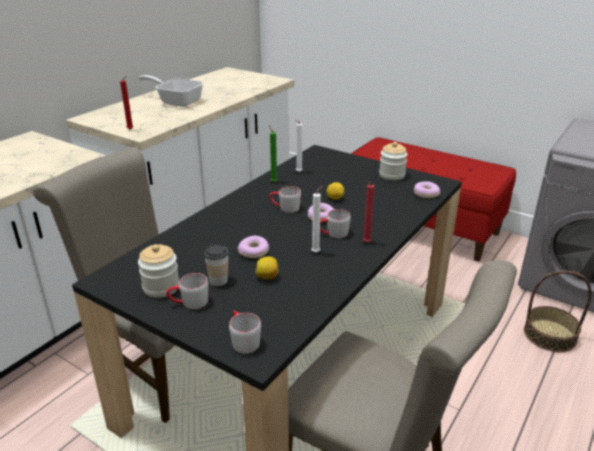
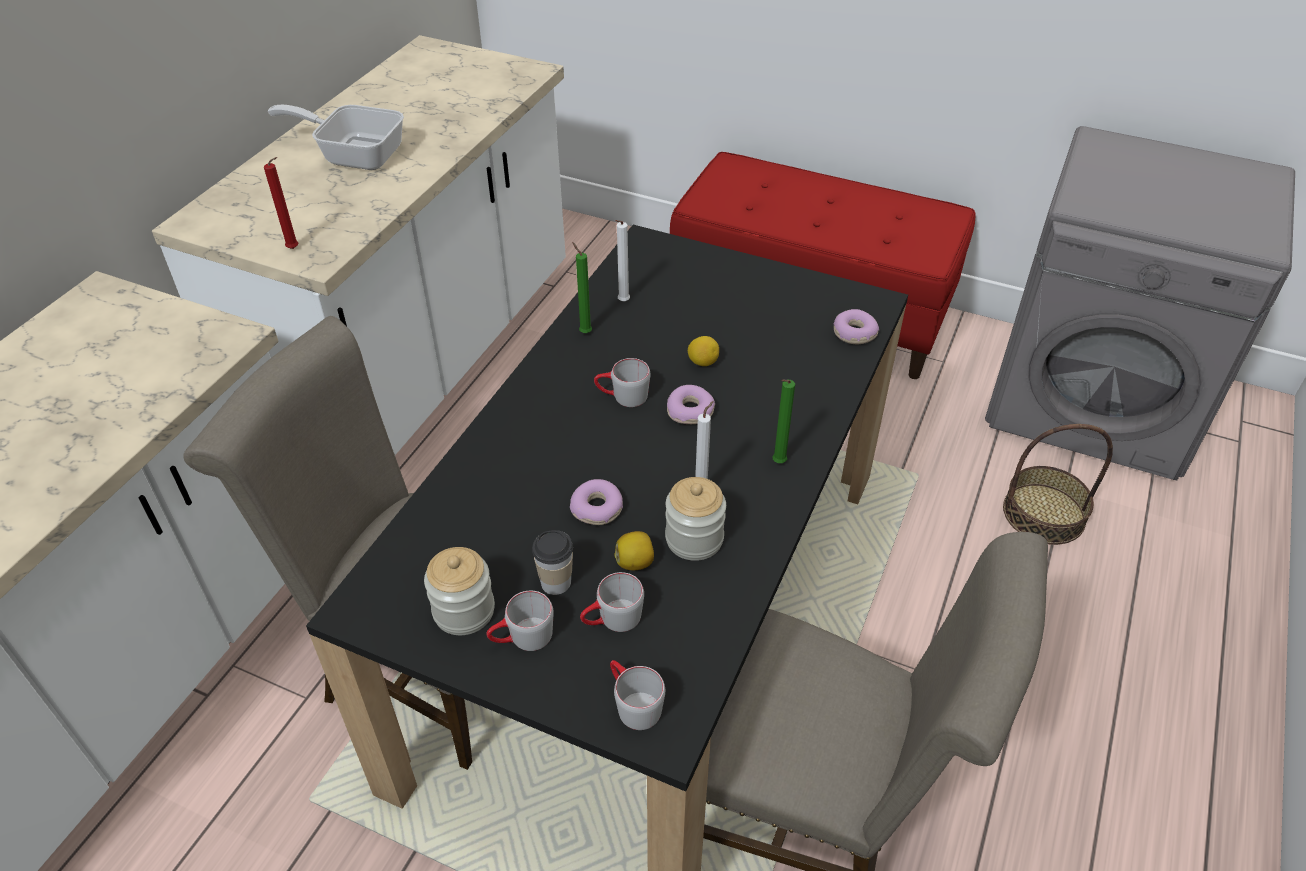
camera: 10 degrees left, 15 degrees up
(333, 234) = (719, 449): grey mug -> grey mug (612, 620)
(365, 243) = (777, 463): red candle -> green candle
(392, 175) = (788, 292): jar -> jar (694, 539)

